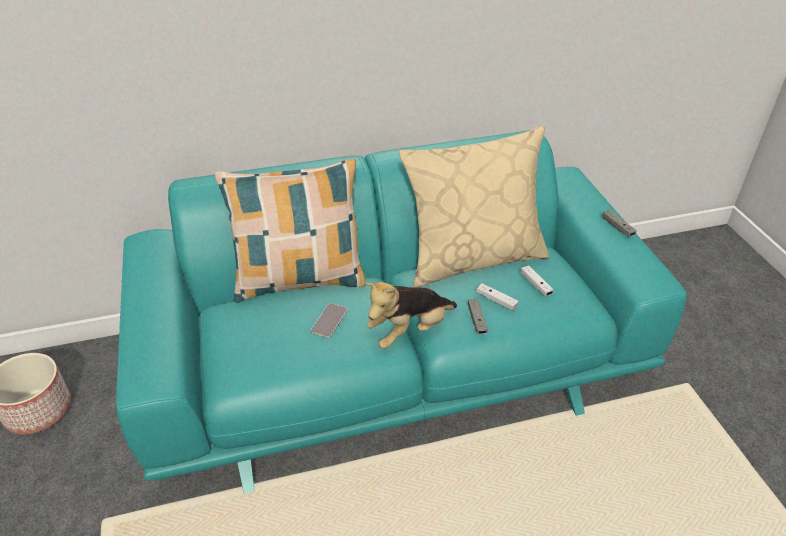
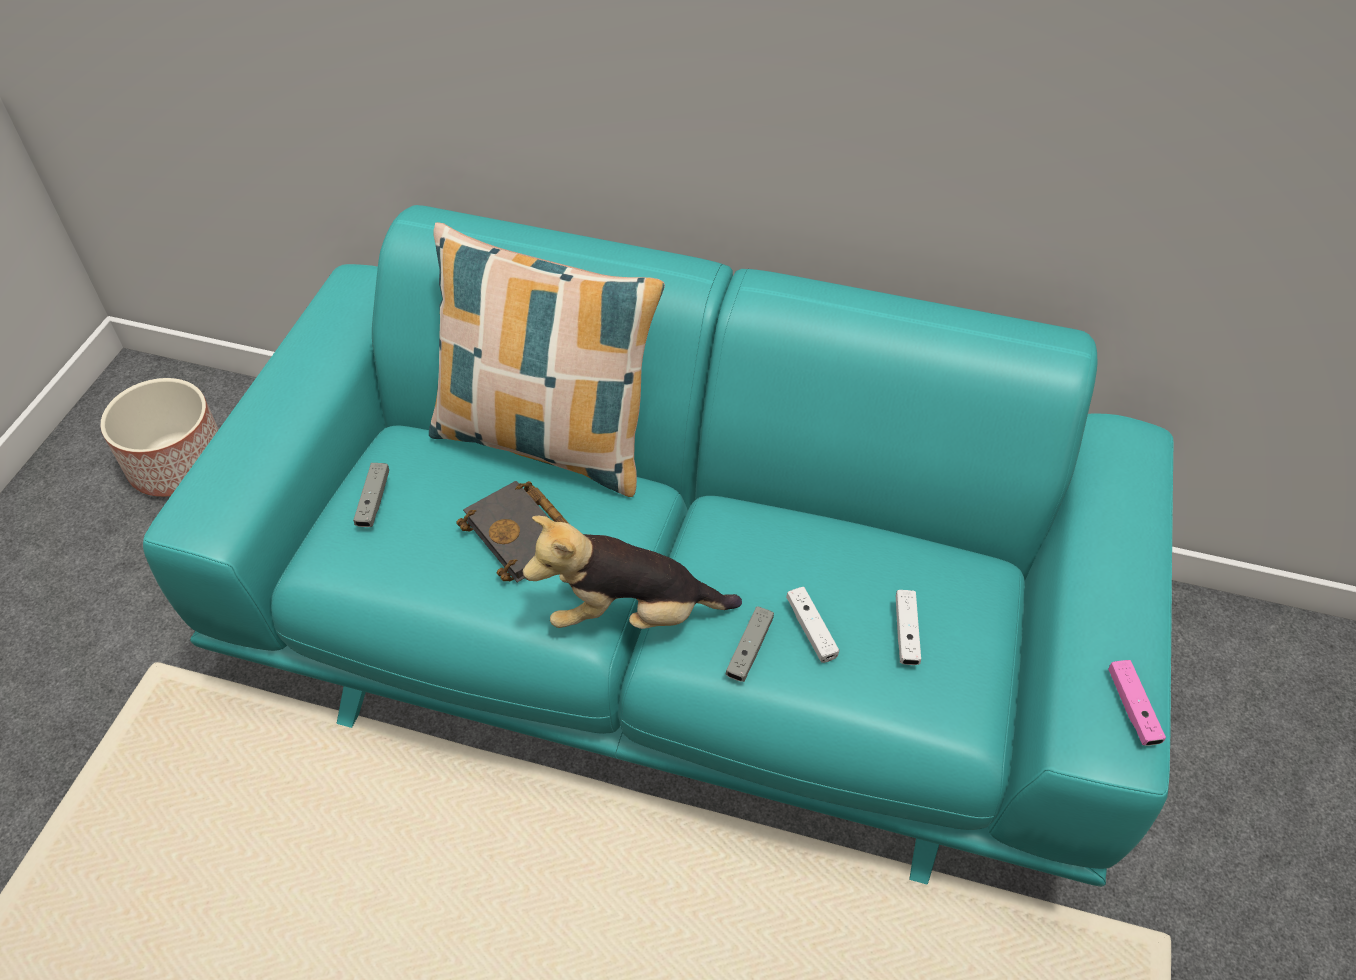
camera: 30 degrees right, 10 degrees up
(329, 321) = (523, 536): phone -> black book
(473, 258) = (847, 527): beige pillow -> none
(617, 227) = (1138, 596): grey game controller -> grey game controller (373, 501)
(650, 267) = (1132, 708): none -> pink game controller

